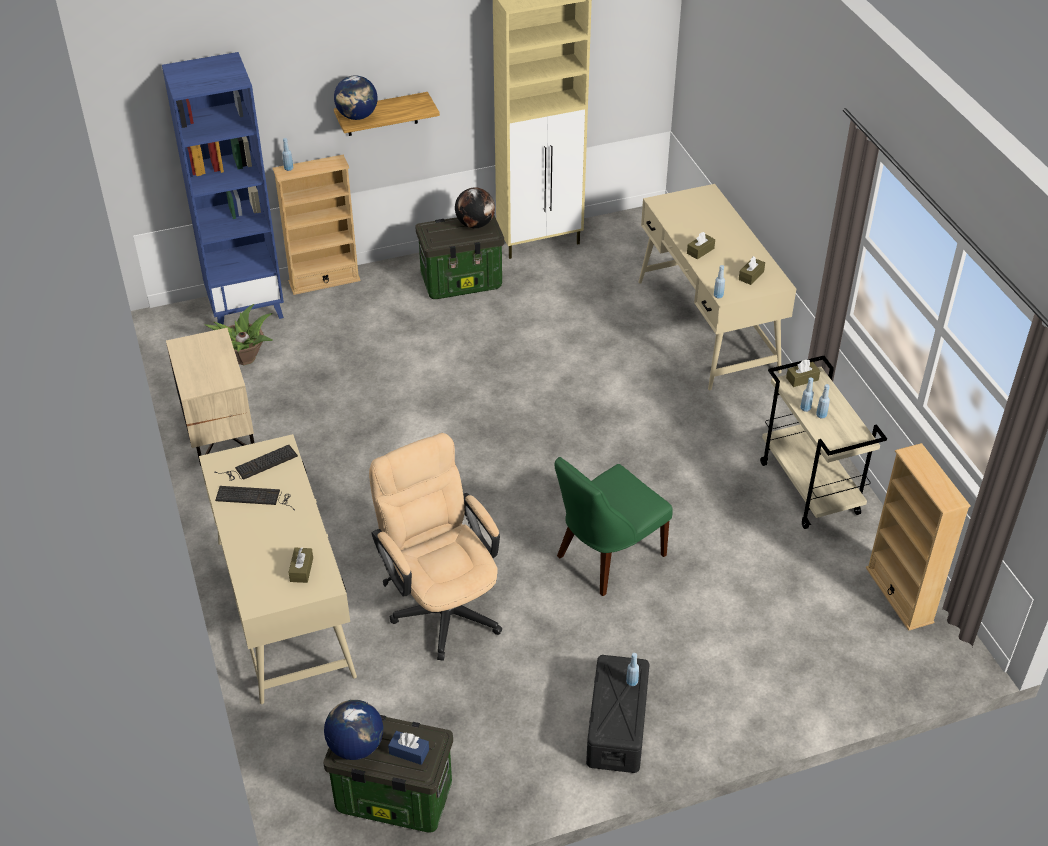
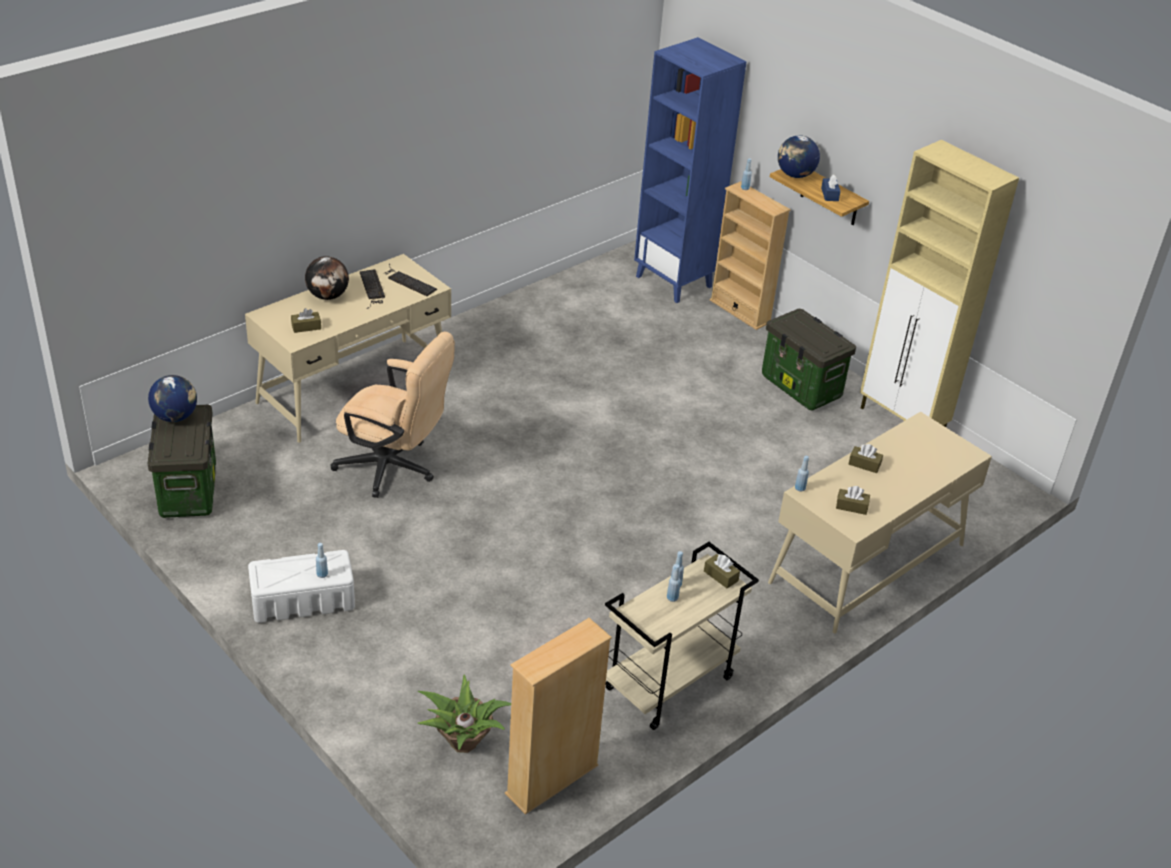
camera: 65 degrees right, 5 degrees down
(218, 430) = (523, 307): beige nightstand -> none
(244, 358) = (613, 297): potted plant -> potted plant (462, 741)
(409, 752) = (177, 443): blue tissue box -> blue tissue box (829, 194)
(441, 604) = (394, 469): beige office chair -> beige office chair turned 75 degrees clockwise
(475, 224) = (827, 340): globe -> globe (328, 296)
(606, 557) = (496, 555): green chair -> none
(617, 726) = (302, 600): black storage box -> white storage box

